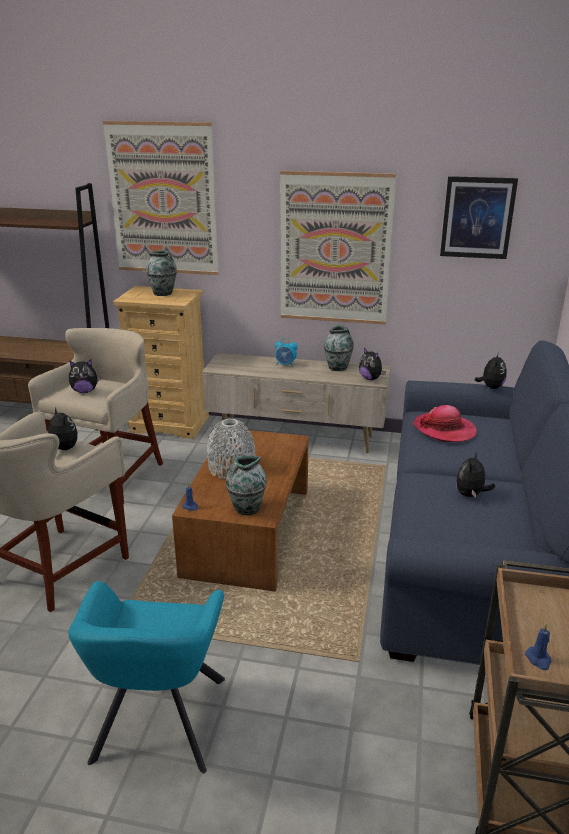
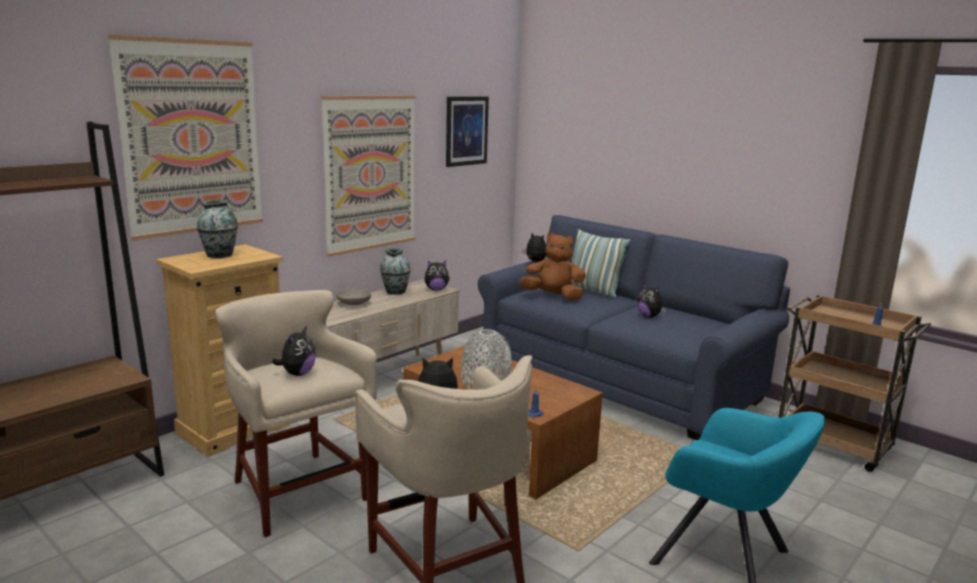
camera: 60 degrees left, 10 degrees down
(246, 508) = (563, 394): vase -> none
(285, 364) = (353, 304): alarm clock -> grey bowl
(444, 430) = (553, 297): hat -> brown plush toy
(502, 444) = (592, 291): none -> pillow

